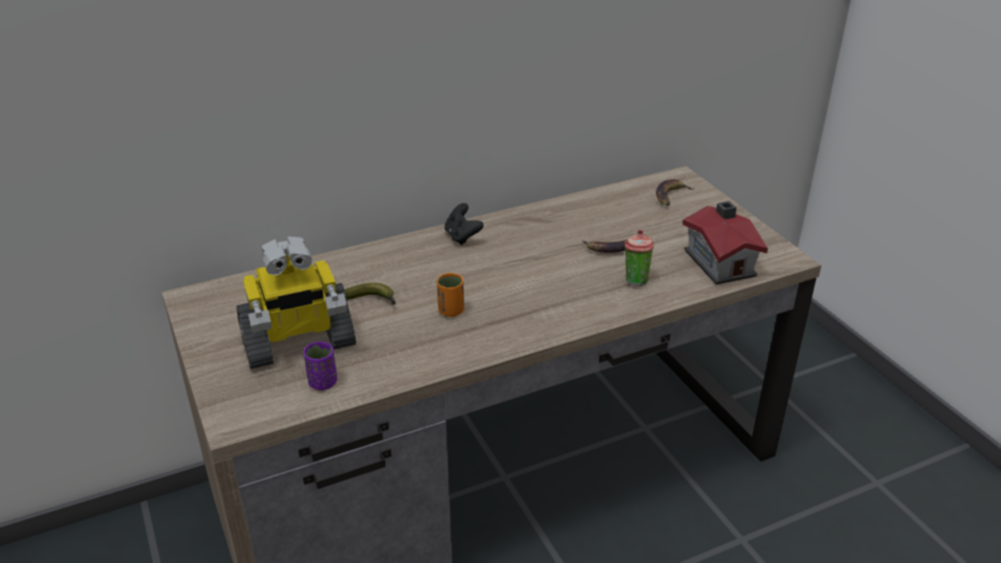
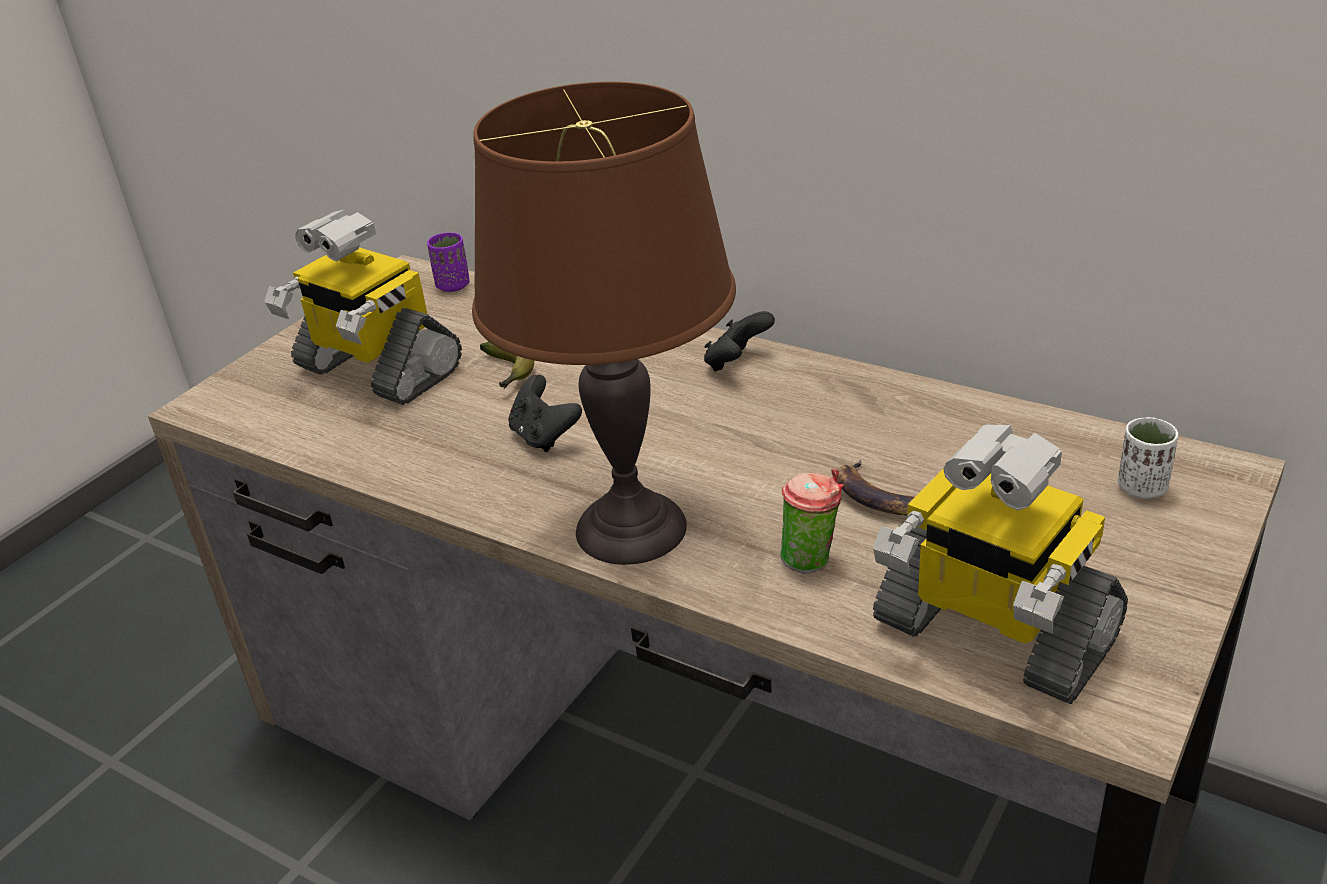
camera: 60 degrees right, 0 degrees up
(323, 383) = (312, 421): purple cup -> purple cup (453, 285)
(451, 311) = (544, 436): orange cup -> black game controller
(561, 314) = (631, 529): none -> brown table lamp
(671, 196) = (1142, 488): banana -> white cup
(720, 262) = (991, 632): toy house -> toy robot

